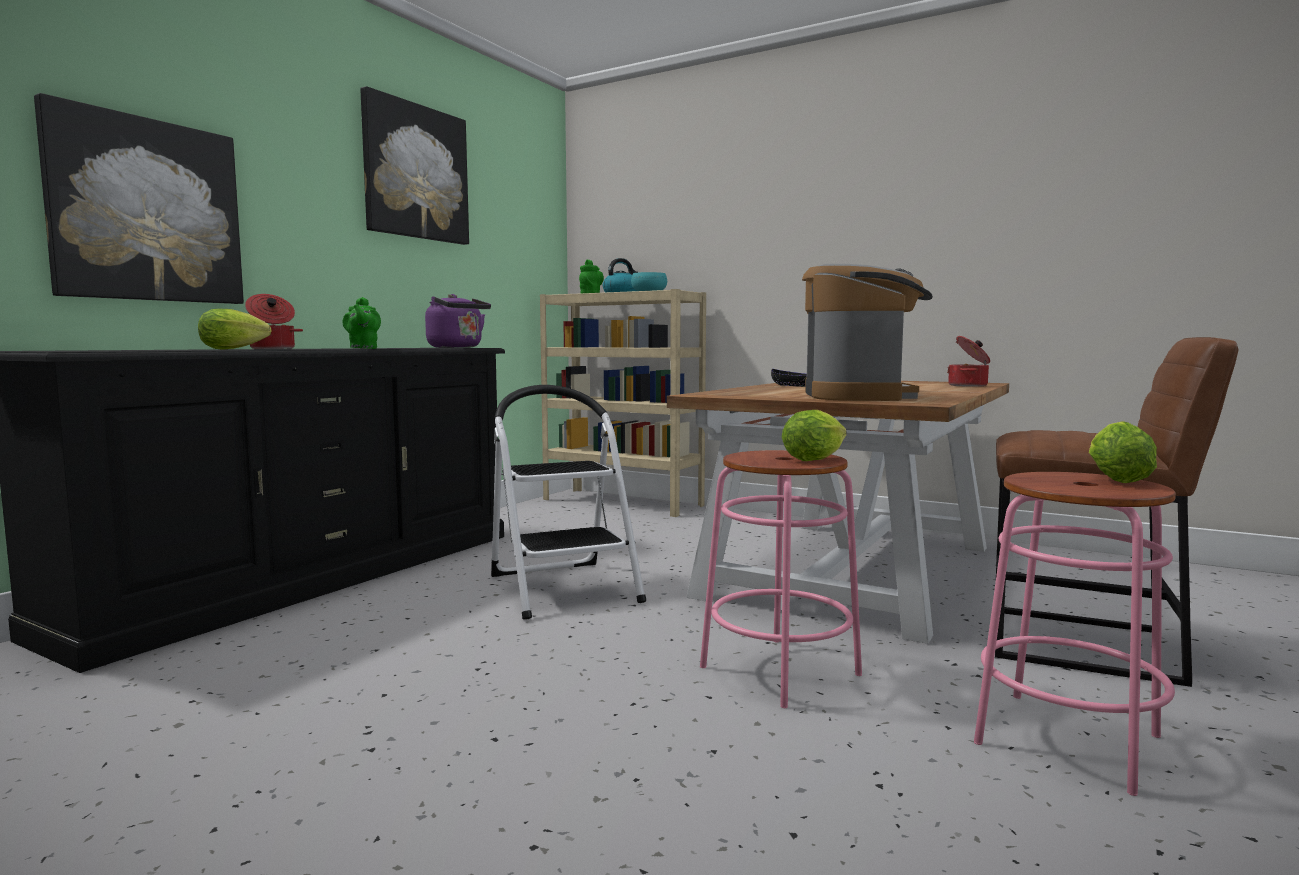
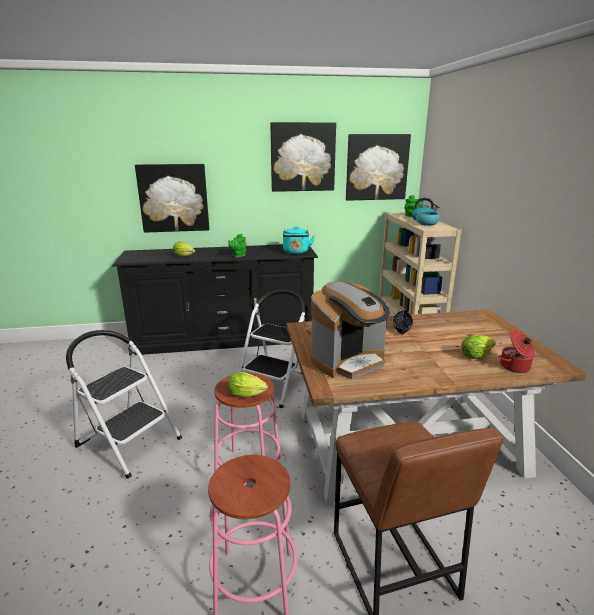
camera: 50 degrees right, 15 degrees up
(272, 348) = (213, 250): cooking pot -> none
(457, 347) = (296, 252): purple kettle -> turquoise kettle
(471, 760) = (127, 441): none -> step ladder
(518, 215) = (376, 167): none -> picture
(1115, 479) = (272, 490): lettuce -> lettuce (477, 355)

